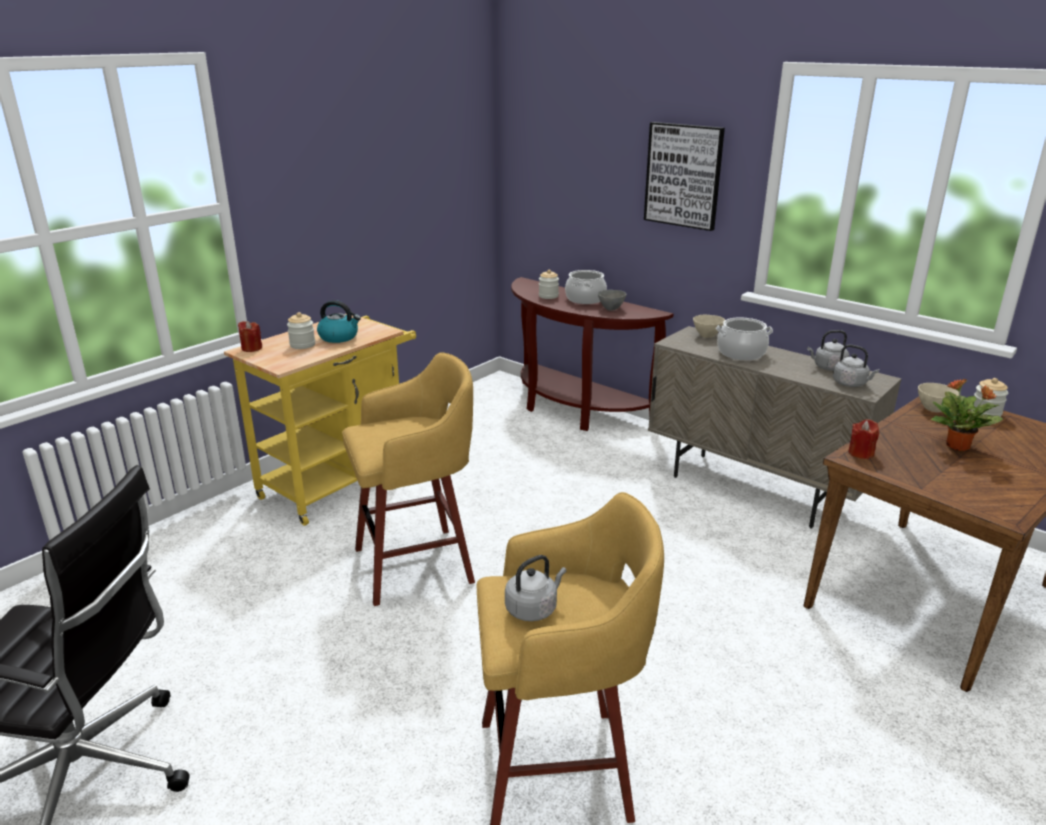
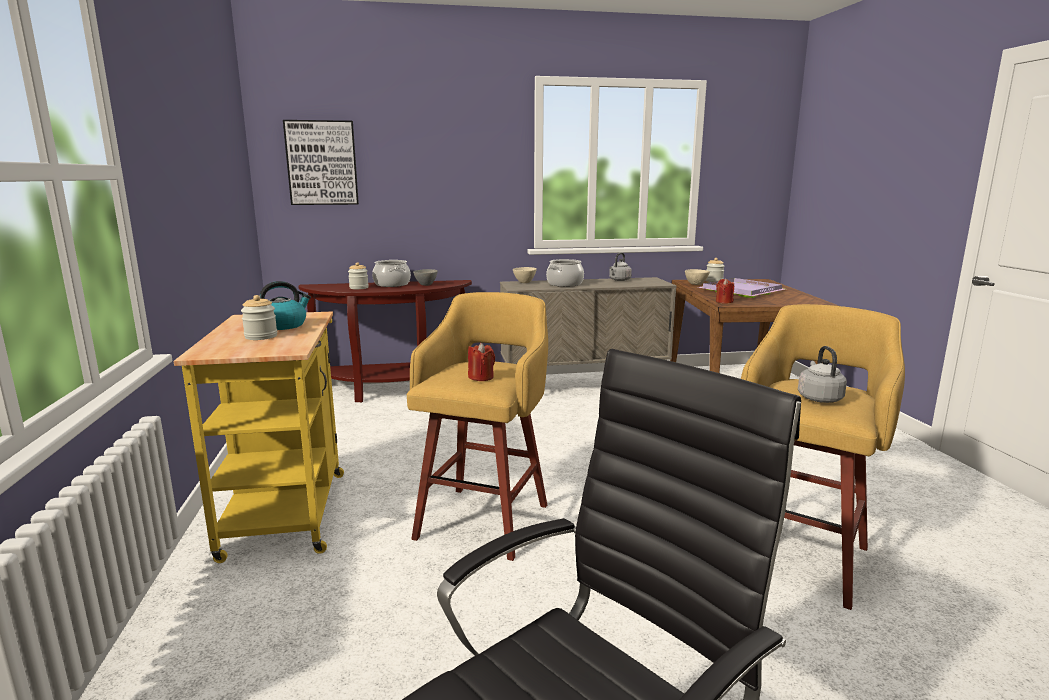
camera: 50 degrees left, 10 degrees down
(252, 348) = (206, 351): red candle -> red candle (481, 377)
(683, 175) = (464, 166): picture -> picture (322, 163)
(851, 384) = (647, 282): grey kettle -> none
(958, 447) = (742, 291): potted plant -> purple tray

